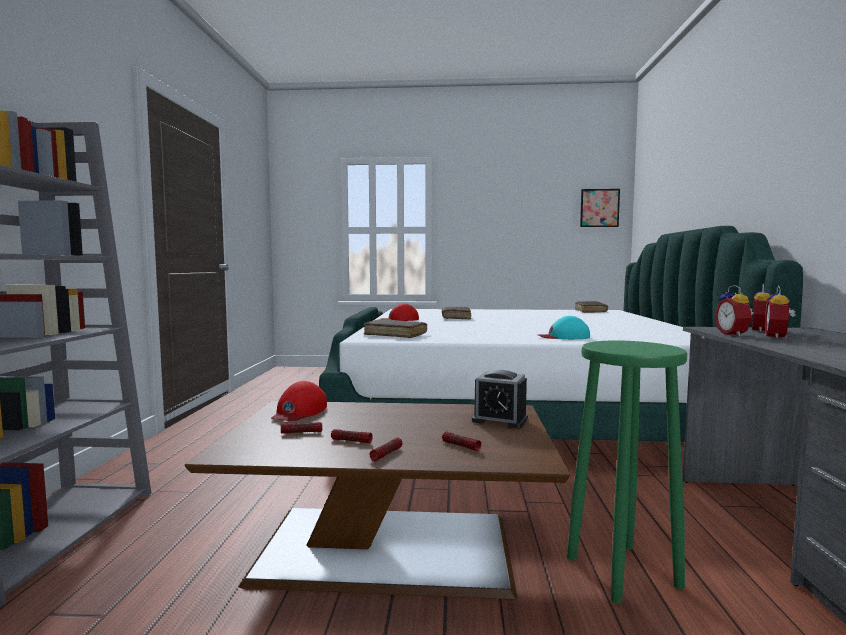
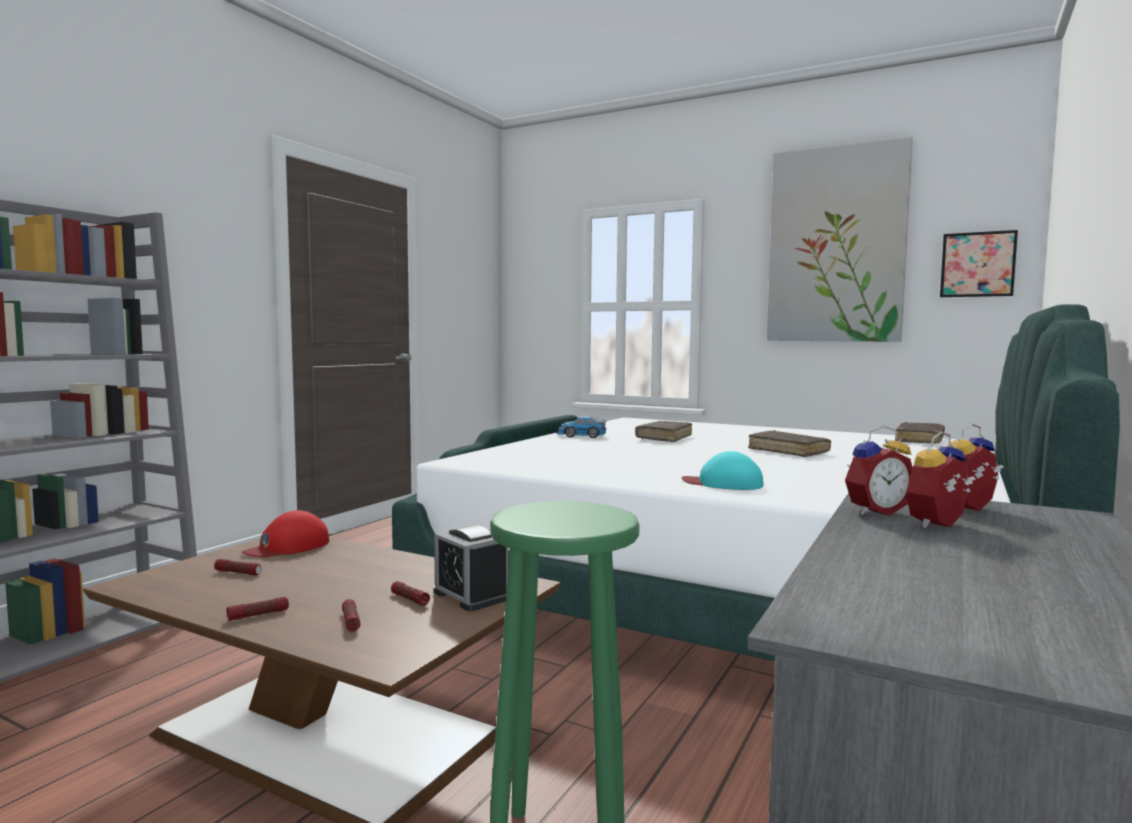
camera: 25 degrees right, 0 degrees up
(351, 441) = (260, 592): flashlight -> flashlight (409, 599)
(395, 335) = (505, 459): brown book -> brown book (788, 451)
(400, 319) = (581, 436): red cap -> toy car
(520, 193) = (836, 245): none -> picture
(734, 334) = (874, 511): alarm clock -> alarm clock turned 135 degrees counterclockwise

